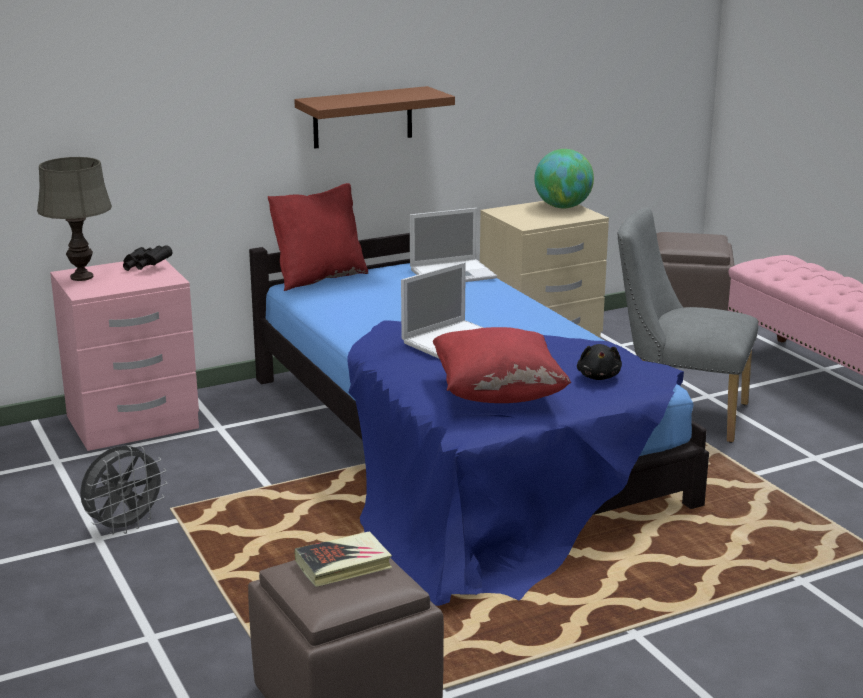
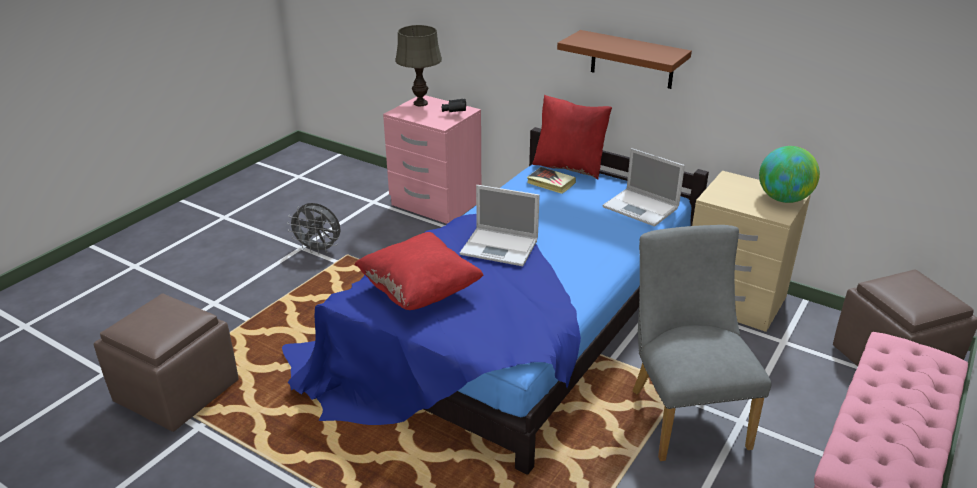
camera: 60 degrees right, 10 degrees up
(343, 565) = (169, 316): book -> book (551, 183)
(599, 376) = (495, 325): black plush toy -> none

